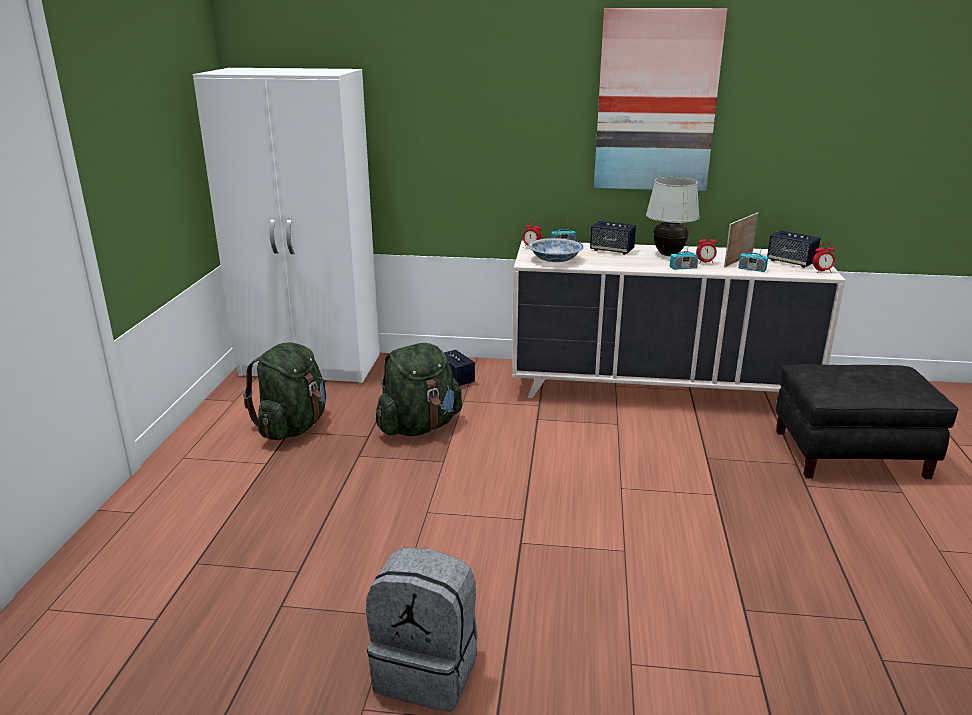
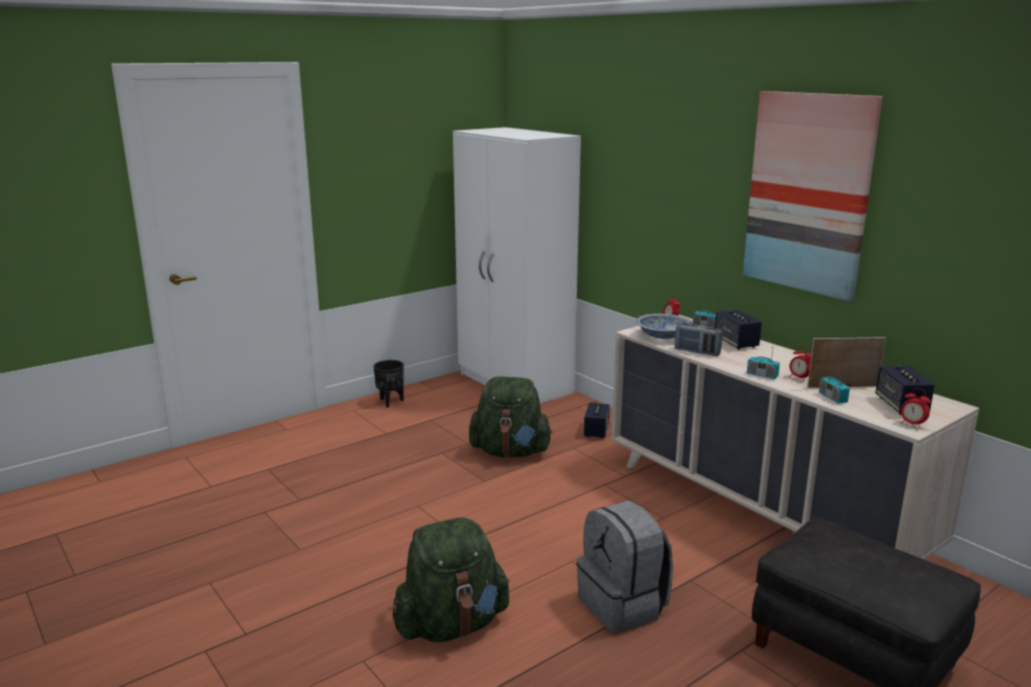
camera: 45 degrees right, 5 degrees down
(211, 432) = (390, 402): none -> black planter
(293, 427) = (436, 418): green backpack -> green backpack (452, 625)
(428, 670) = (265, 586): grey backpack -> grey backpack (623, 605)
(606, 264) = (697, 352): none -> radio
(668, 254) = (781, 361): white table lamp -> none

